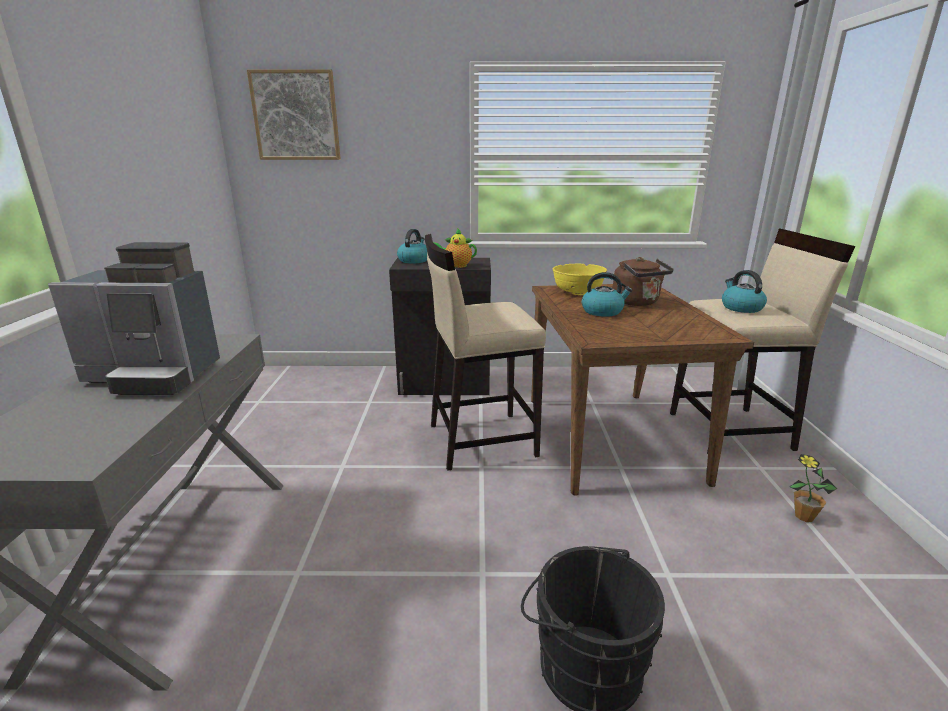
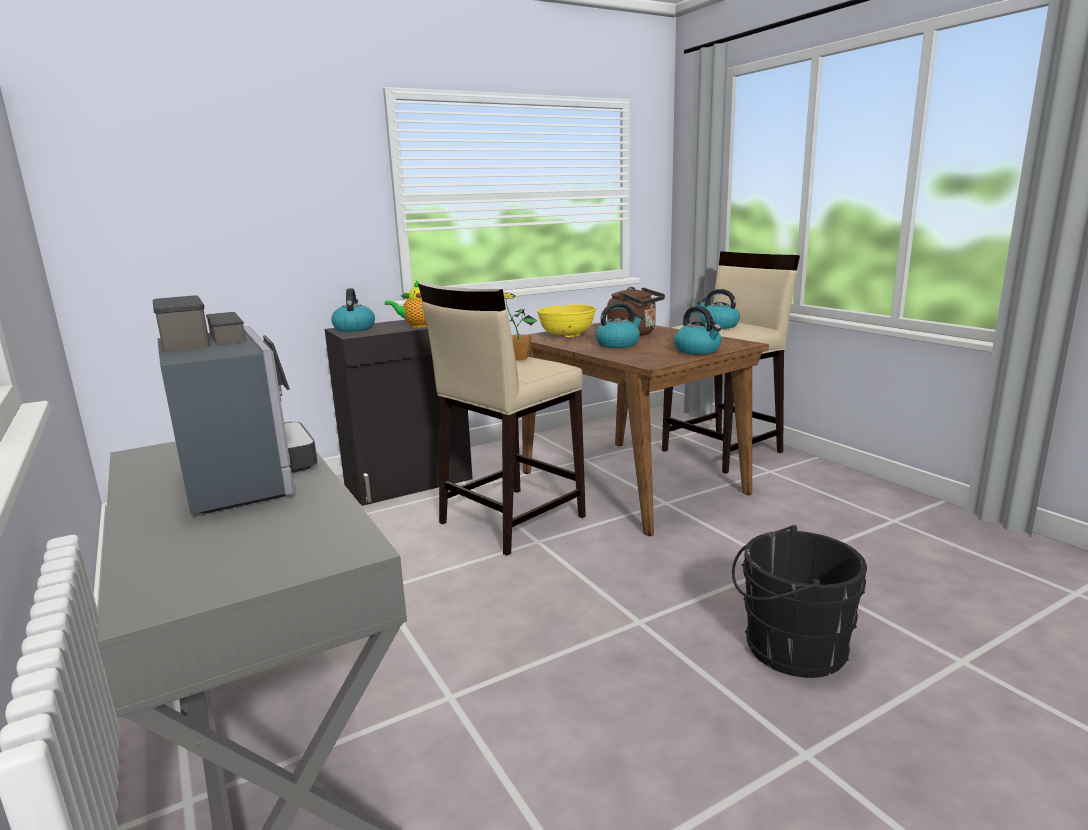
camera: 30 degrees left, 5 degrees down
(155, 376) = (246, 477): coffee machine -> coffee machine turned 90 degrees counterclockwise
(296, 116) = (152, 149): picture -> none
(664, 334) = (698, 350): none -> kettle
(804, 516) = (830, 494): potted plant -> potted plant (518, 358)

